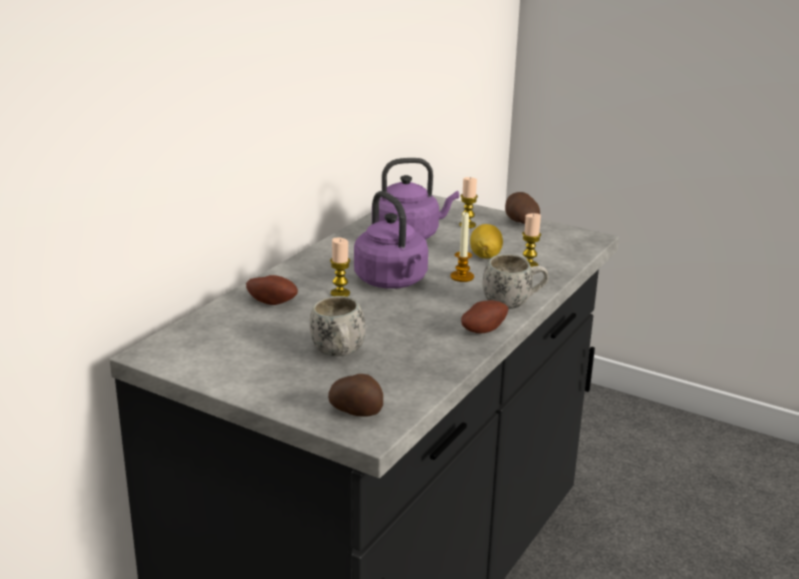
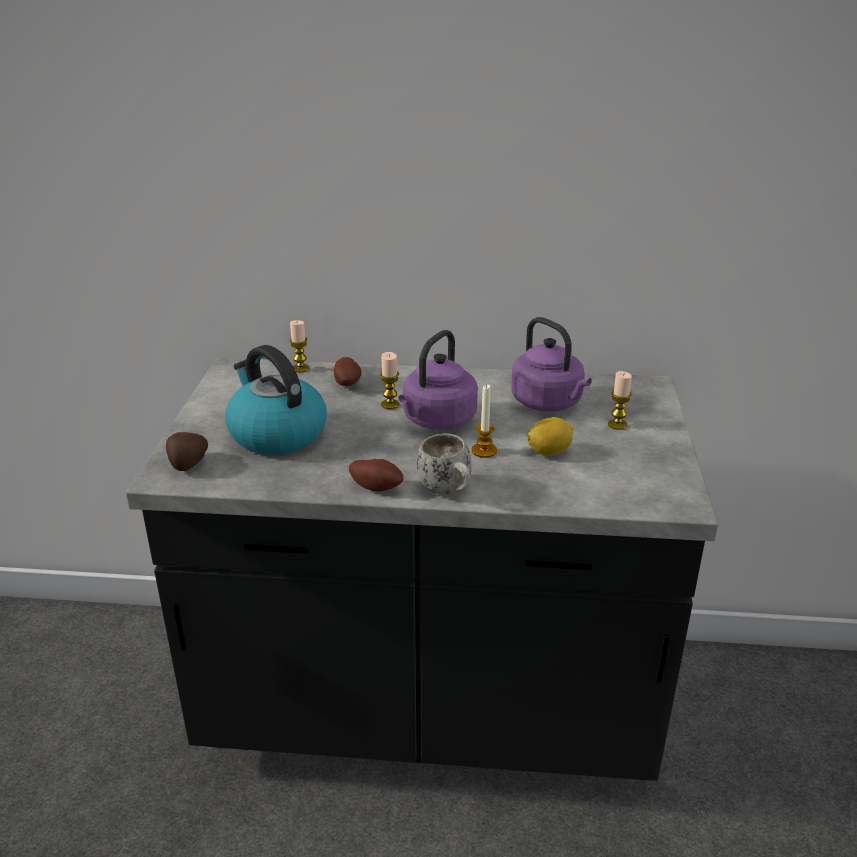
camera: 65 degrees right, 5 degrees up
(339, 355) = (276, 434): white mug -> kettle
(519, 222) = (667, 451): potato -> none
(529, 265) = (555, 480): candle -> candle (300, 368)

